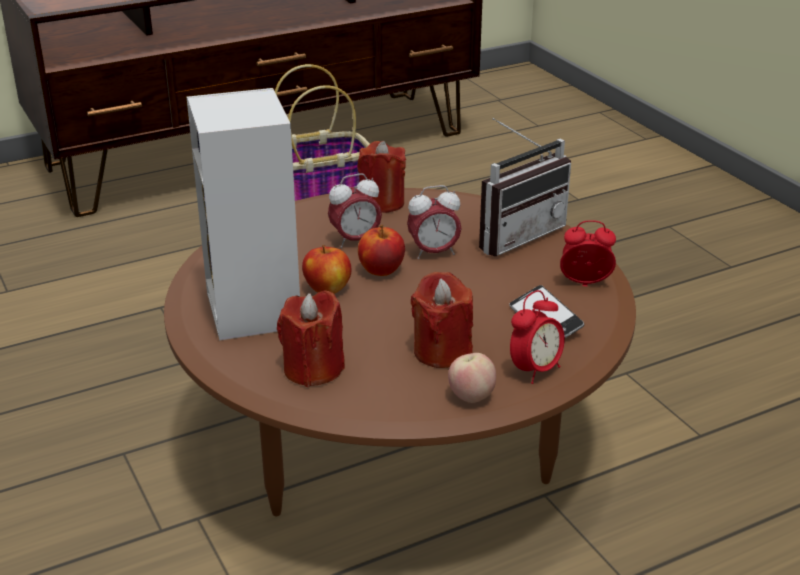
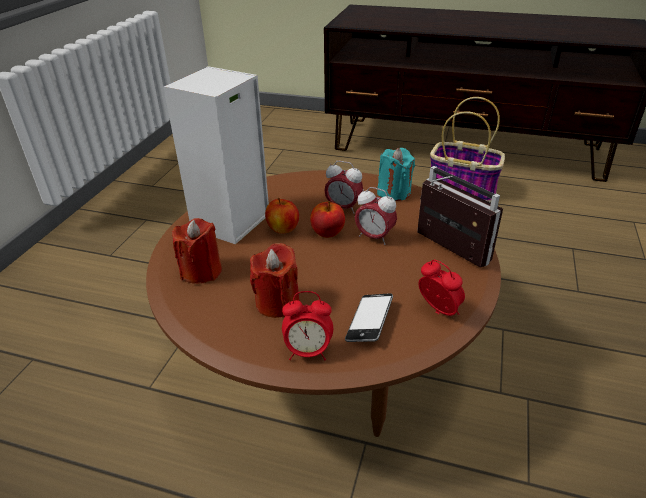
camera: 45 degrees right, 5 degrees up
(381, 203) = (394, 192): red candle -> turquoise candle
(471, 397) = (244, 343): apple -> none
(515, 234) = (445, 251): radio -> radio turned 135 degrees counterclockwise

